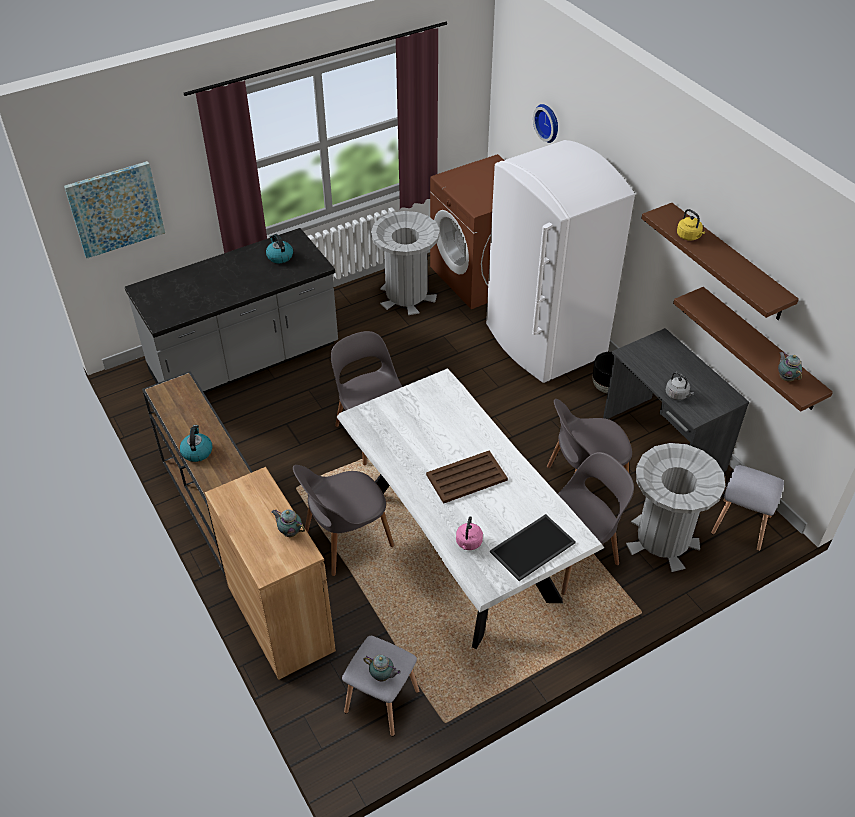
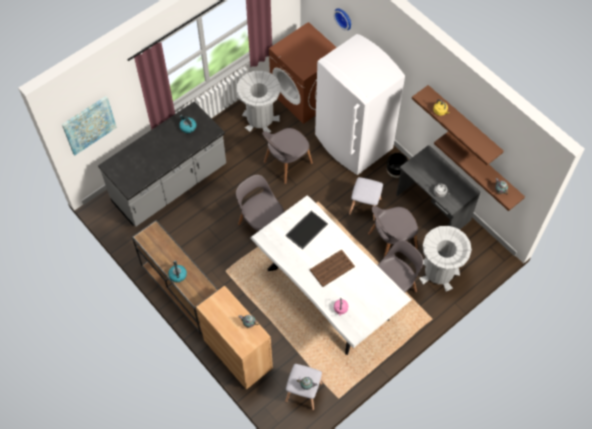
camera: 10 degrees left, 15 degrees up
(346, 540) = (262, 300): grey chair -> grey chair (286, 163)
(532, 546) = (374, 306): tray -> tray (306, 229)
(742, 525) = (481, 255): grey stool -> grey stool (365, 206)

